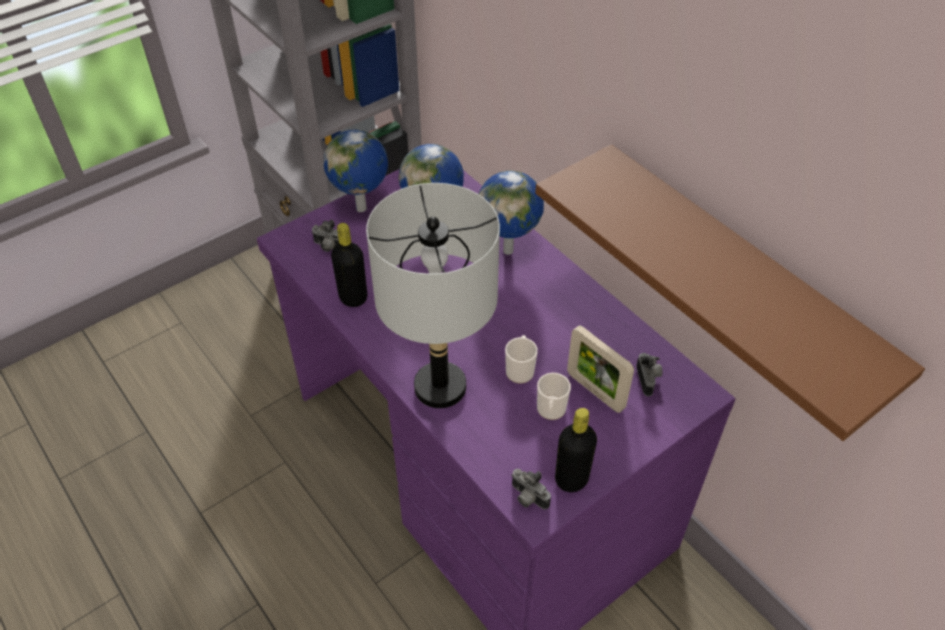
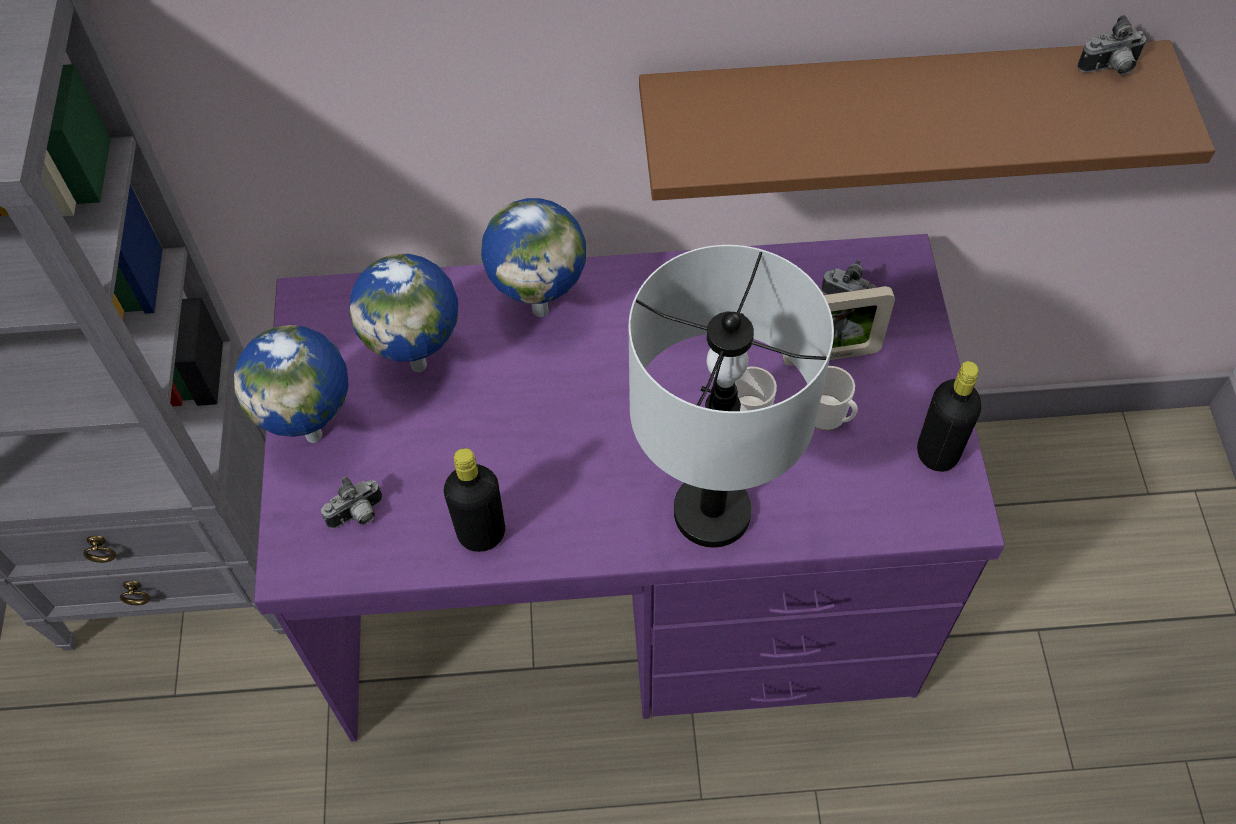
camera: 55 degrees left, 10 degrees up
(527, 498) = (935, 512): camera -> camera (1109, 69)

